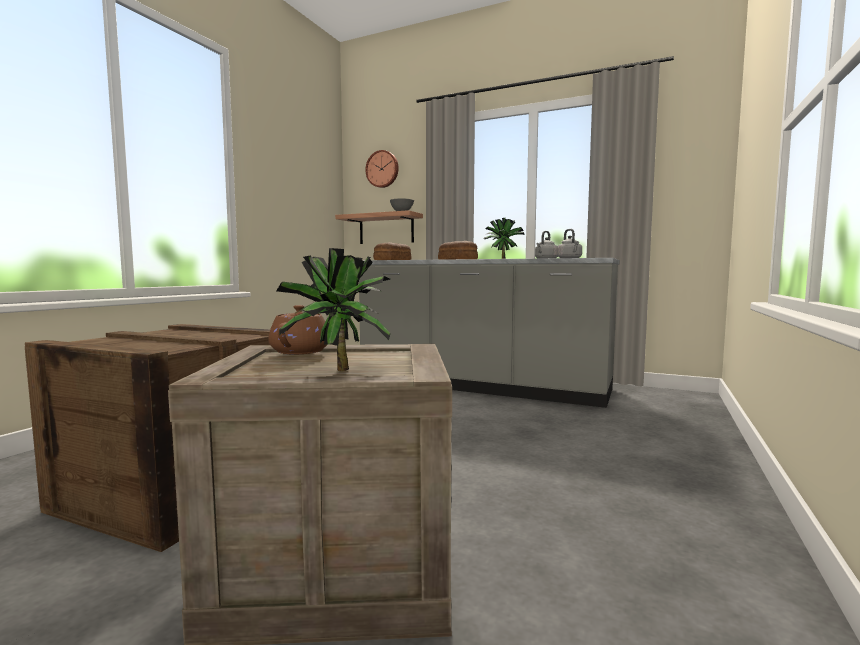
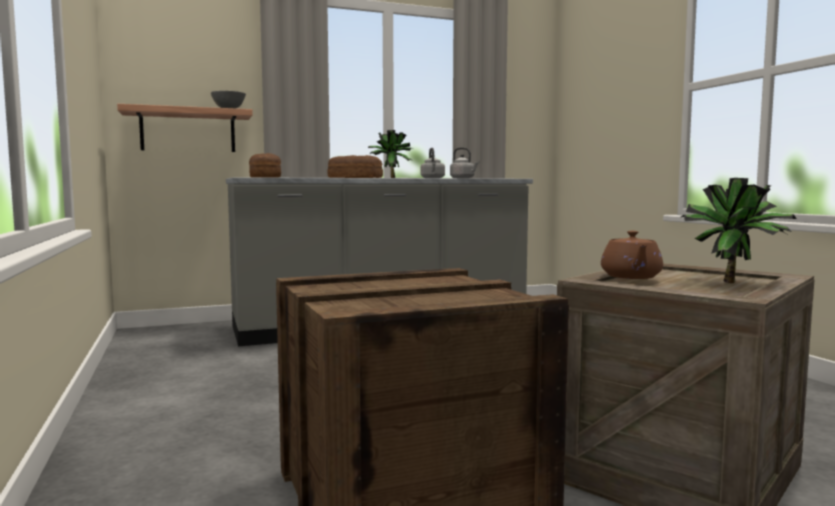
camera: 45 degrees left, 0 degrees up
(301, 351) = (631, 277): brown teapot -> brown teapot turned 135 degrees counterclockwise
(383, 169) = (179, 43): wall clock -> none

